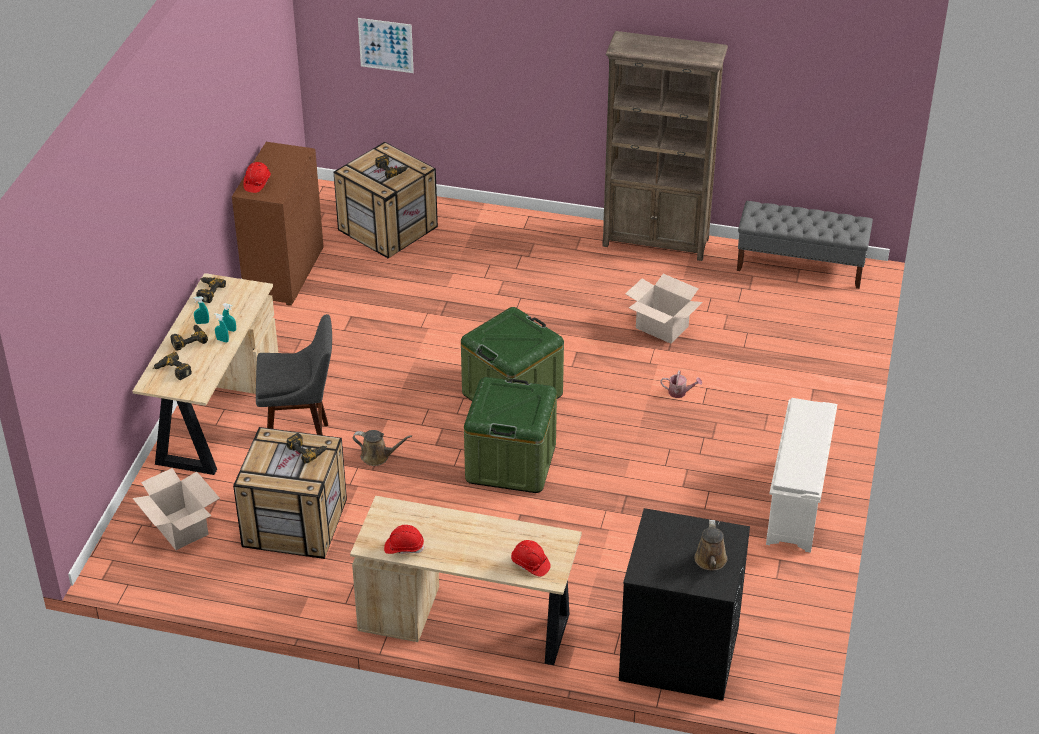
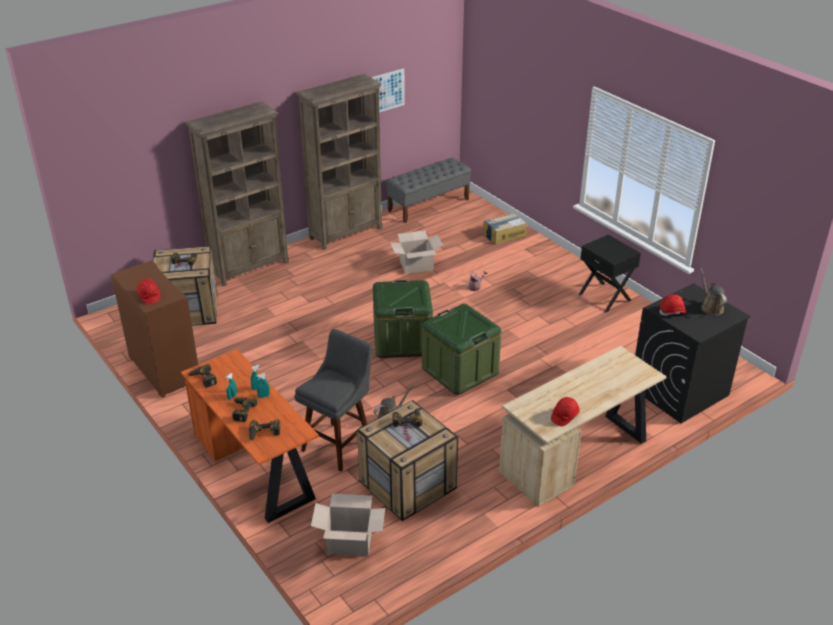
camera: 50 degrees left, 5 degrees down
(215, 412) = (255, 467): beige desk -> orange desk
(386, 45) = (136, 173): picture -> picture (388, 91)
(504, 220) = (250, 267): none -> brown bookcase
(530, 564) = (630, 376): red hard hat -> red hard hat (672, 311)
(711, 561) = (710, 307): brown watering can -> brown watering can turned 150 degrees counterclockwise
(797, 504) = (605, 297): white shoe rack -> black nightstand
(820, 357) = (504, 235): none -> cardboard box

